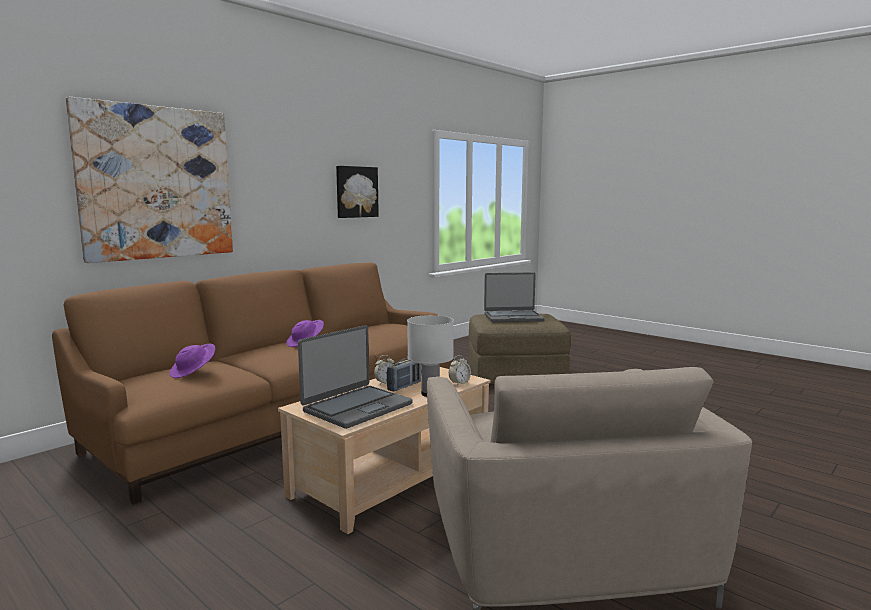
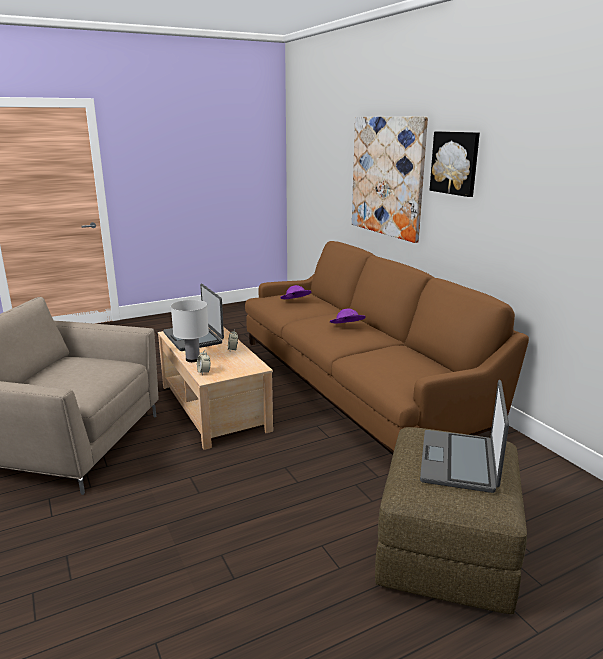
camera: 110 degrees right, 10 degrees up
(356, 192) = (549, 208): picture -> picture (455, 163)
(404, 386) = (218, 354): radio -> none

